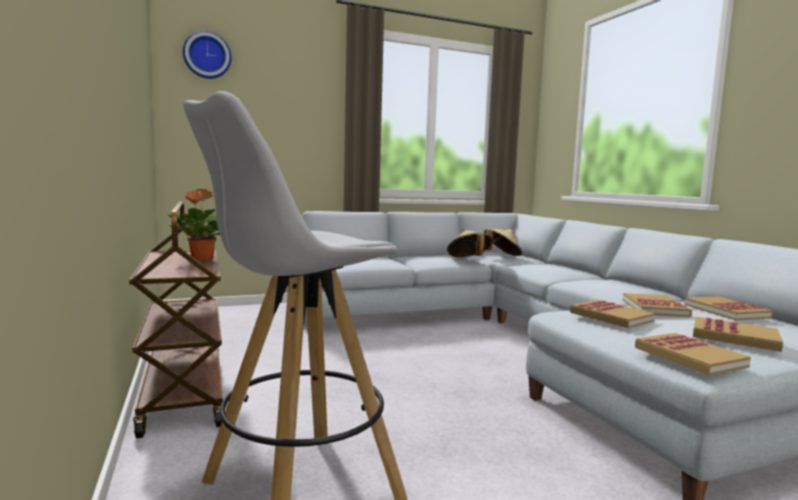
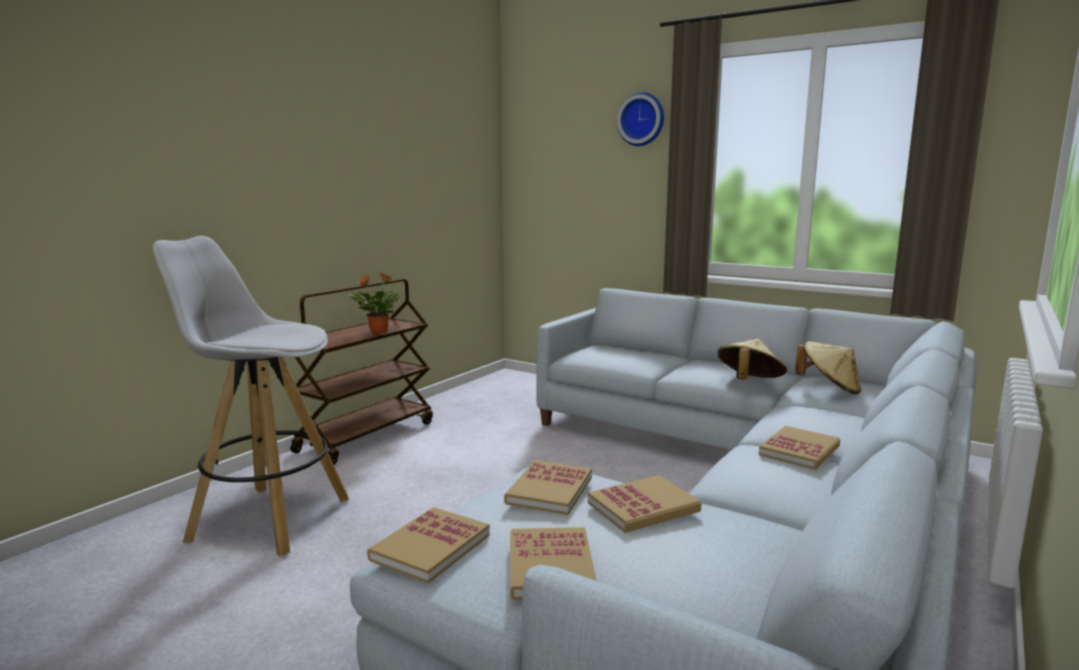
camera: 55 degrees right, 5 degrees up
(207, 55) = (542, 118): wall clock -> wall clock (642, 119)
(726, 311) = (723, 556): book -> book (799, 451)

